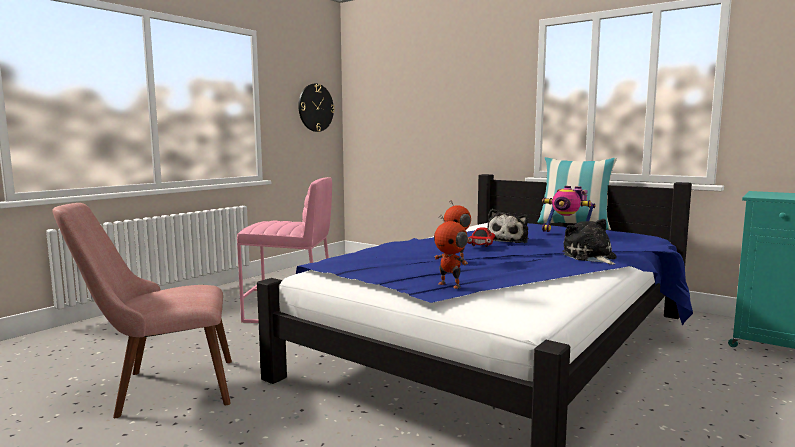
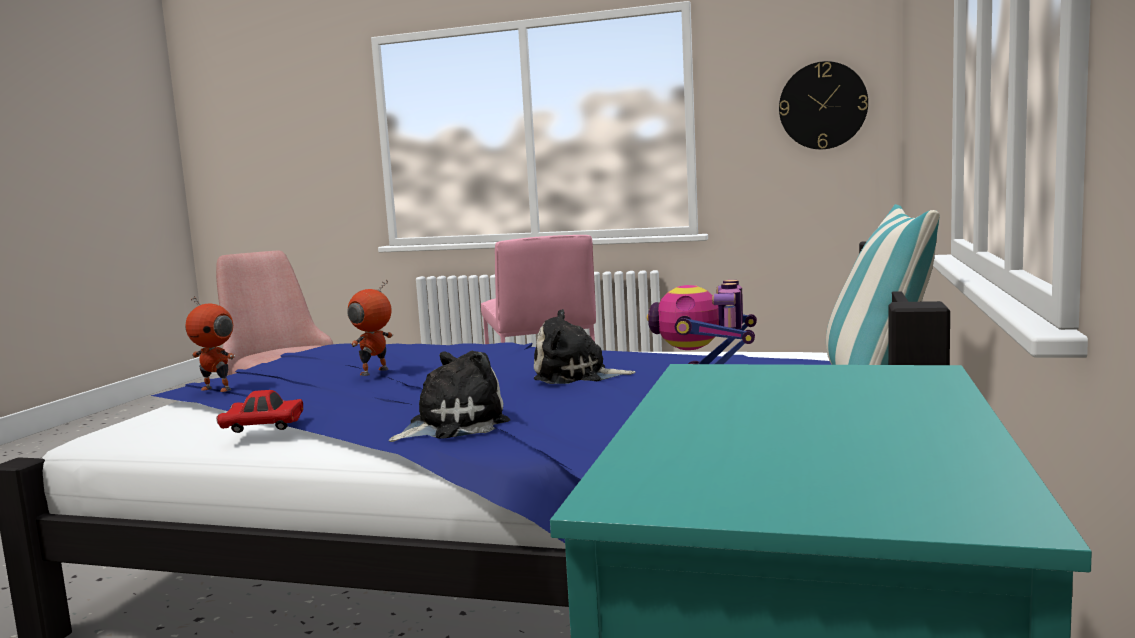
camera: 70 degrees right, 0 degrees up
(450, 285) = (218, 389): toy robot -> toy robot turned 90 degrees counterclockwise
(481, 244) = (498, 368): red toy car -> red toy car (263, 427)

